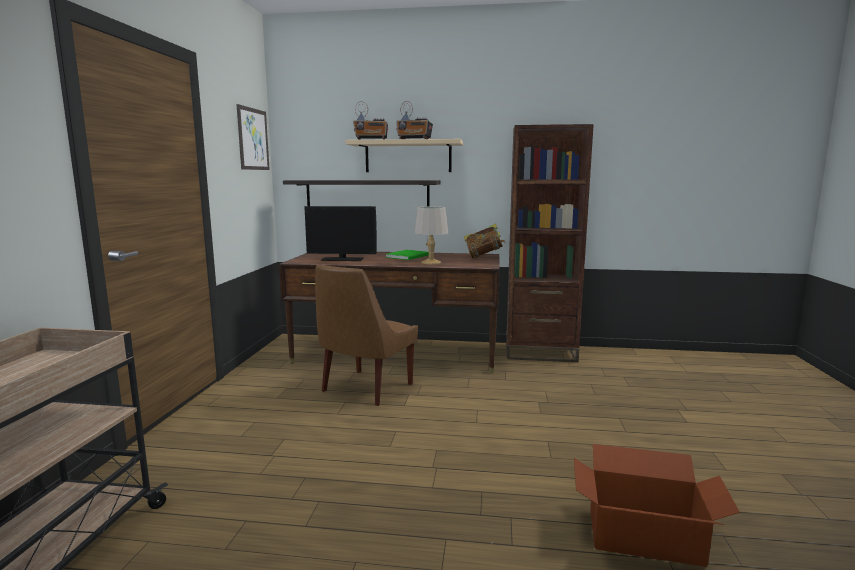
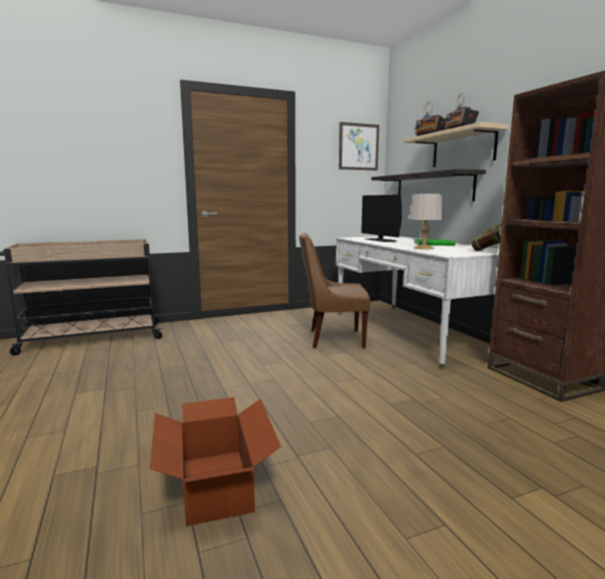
camera: 60 degrees right, 0 degrees up
(397, 353) = (412, 331): brown desk -> white desk

